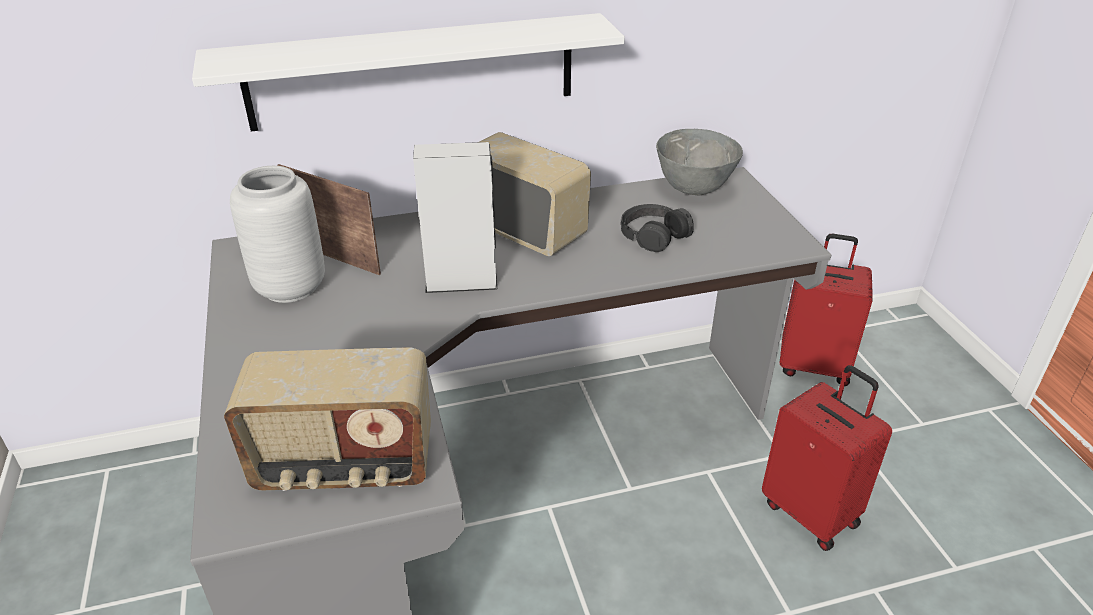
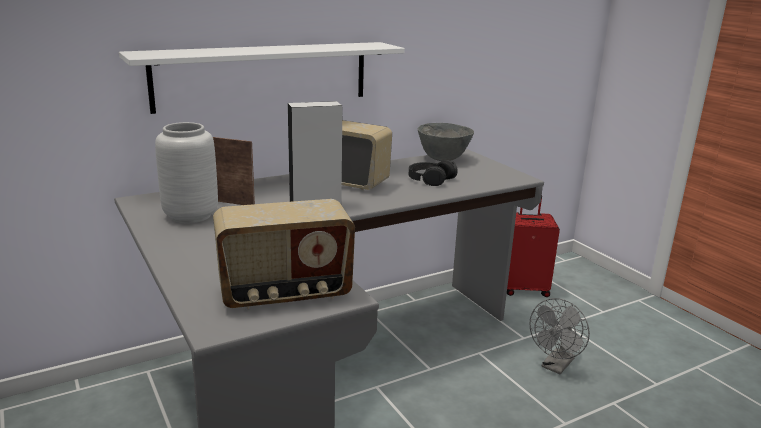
camera: 15 degrees left, 15 degrees down
(811, 512) = (555, 366): red suitcase -> grey fan

